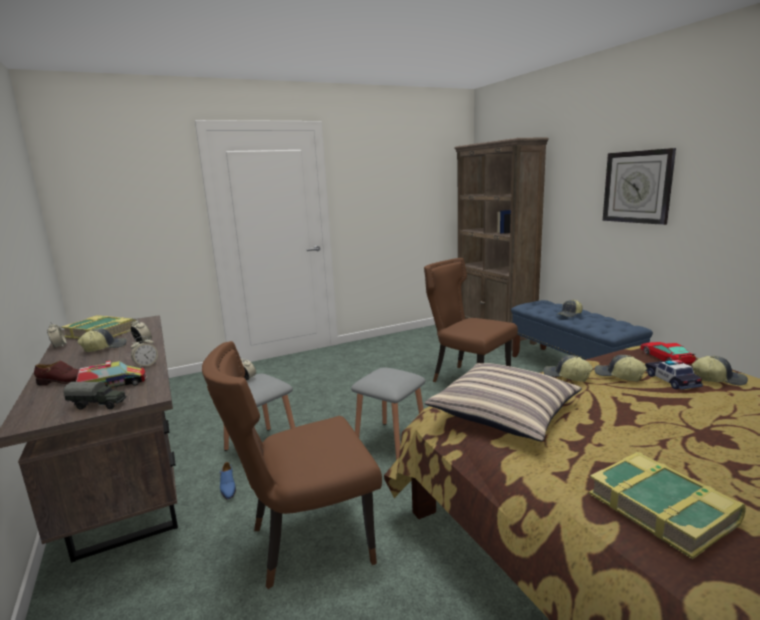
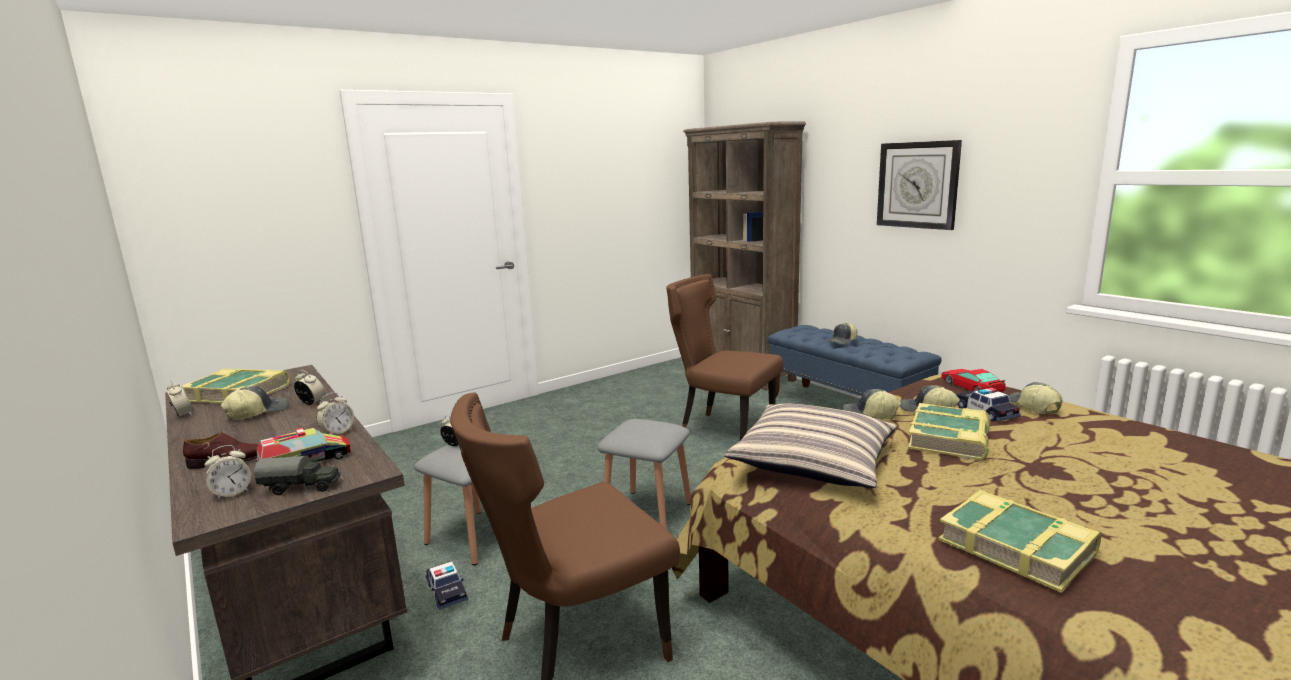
camera: 10 degrees left, 0 degrees up
(52, 405) = (232, 493): none -> alarm clock
(228, 487) = (446, 591): blue shoe -> toy car
(630, 402) = (950, 439): none -> book
(717, 379) = (1032, 407): cap -> cap turned 105 degrees counterclockwise

